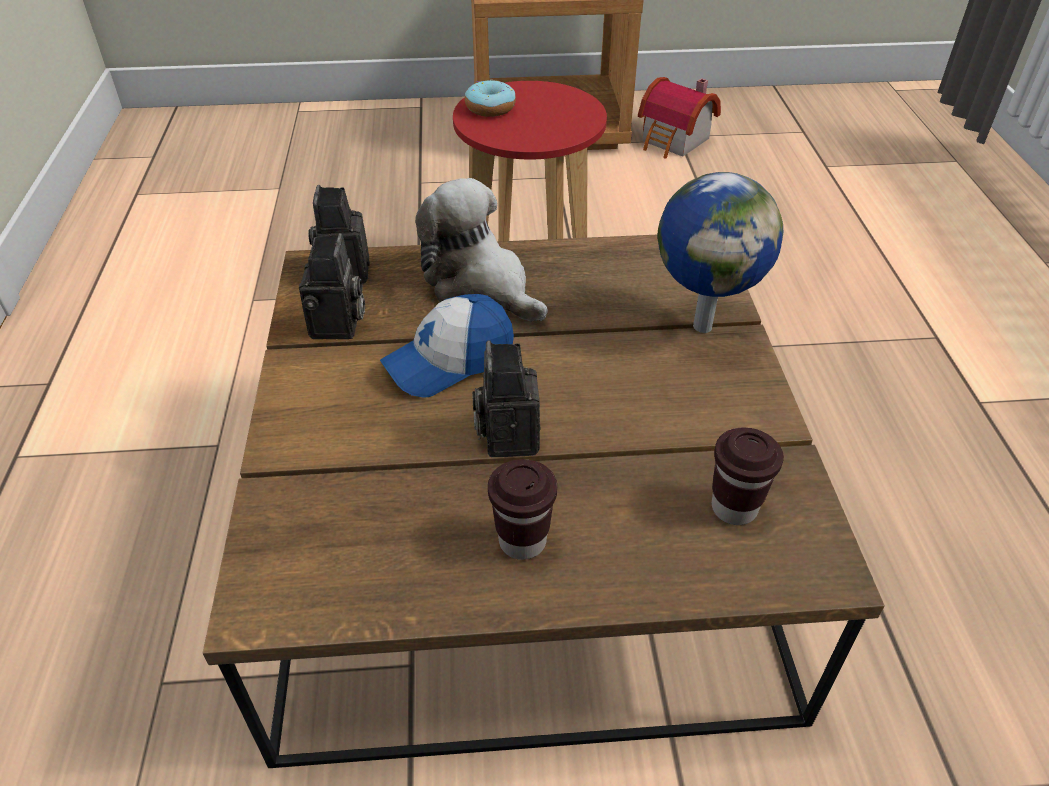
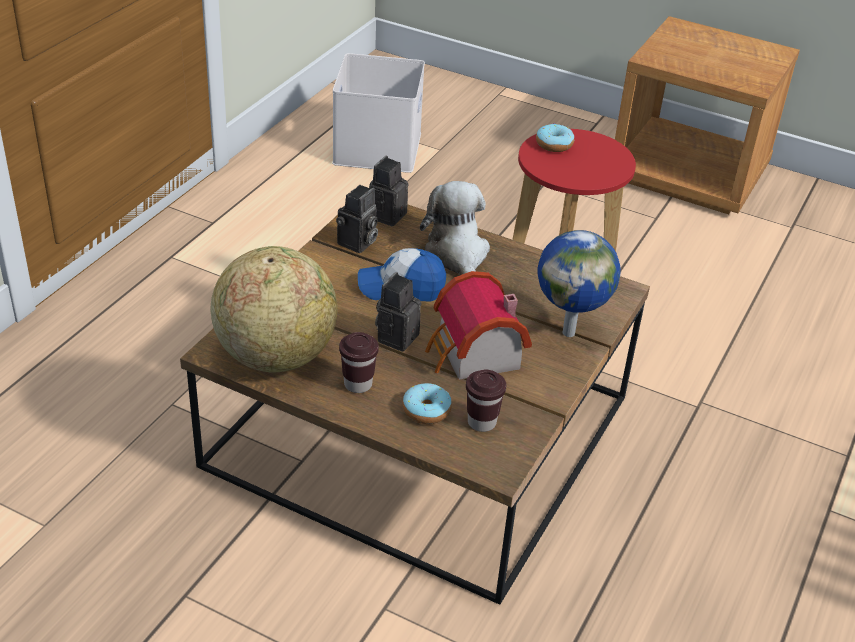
camera: 30 degrees right, 5 degrees down
(207, 212) = (379, 149): none -> white storage box
(362, 560) = (276, 356): none -> globe
(650, 531) = (426, 410): none -> donut
(674, 142) = (785, 227): toy house -> toy house (474, 356)

